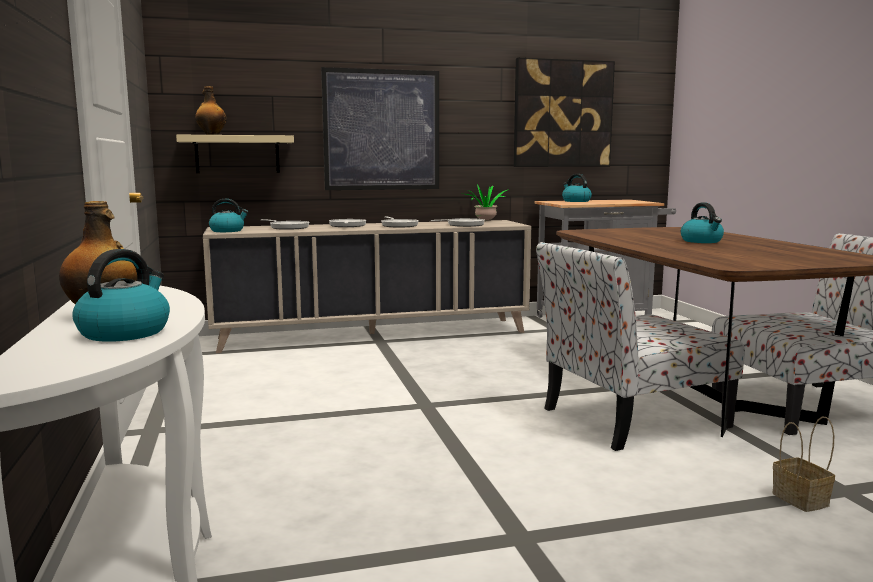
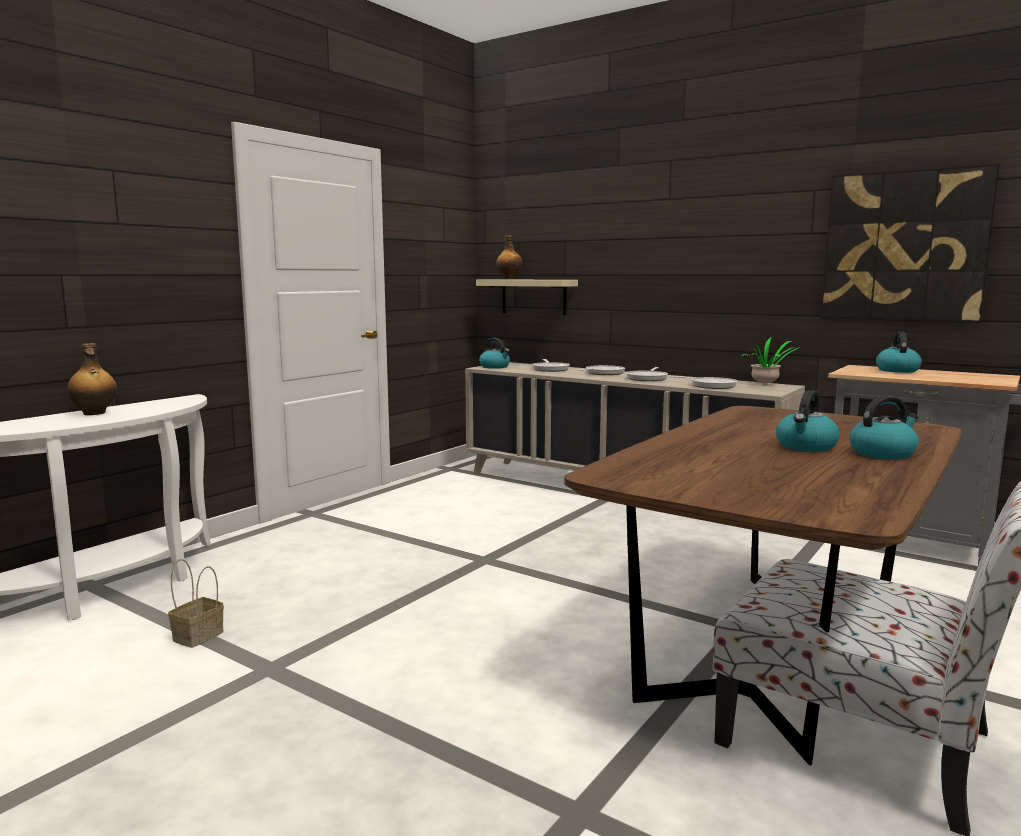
camera: 50 degrees right, 0 degrees up
(125, 332) = (53, 423): kettle -> kettle (882, 453)
(381, 130) = (662, 272): picture -> none
(630, 418) = (603, 643): chair -> none
(802, 500) = (510, 787): basket -> basket (197, 637)

